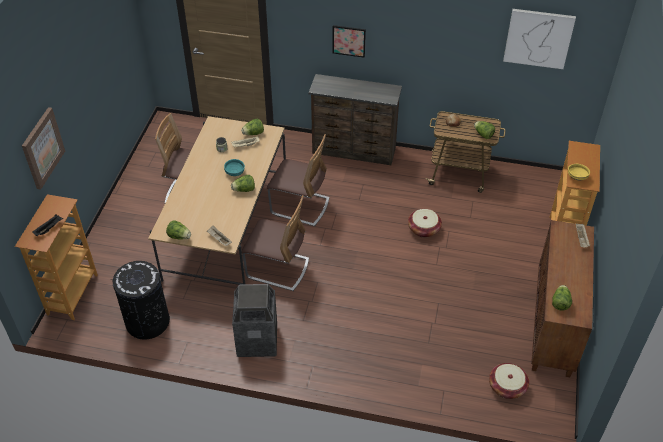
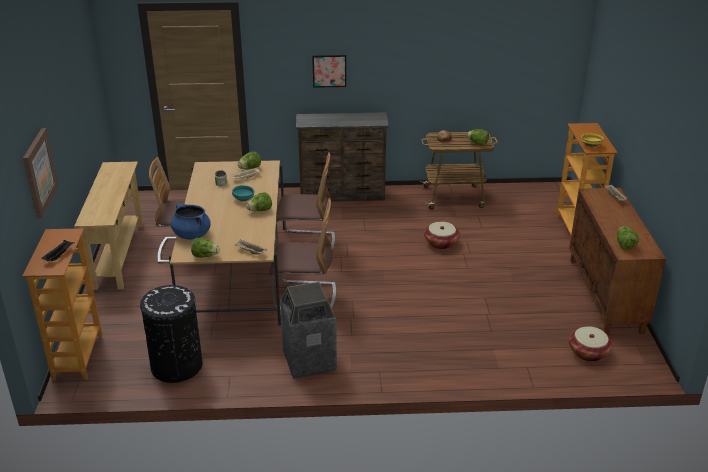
camera: 15 degrees left, 15 degrees down
(134, 188) = (118, 255): none -> beige console table
(176, 208) = (191, 234): none -> blue cooking pot
(538, 38) = (515, 37): picture -> none

